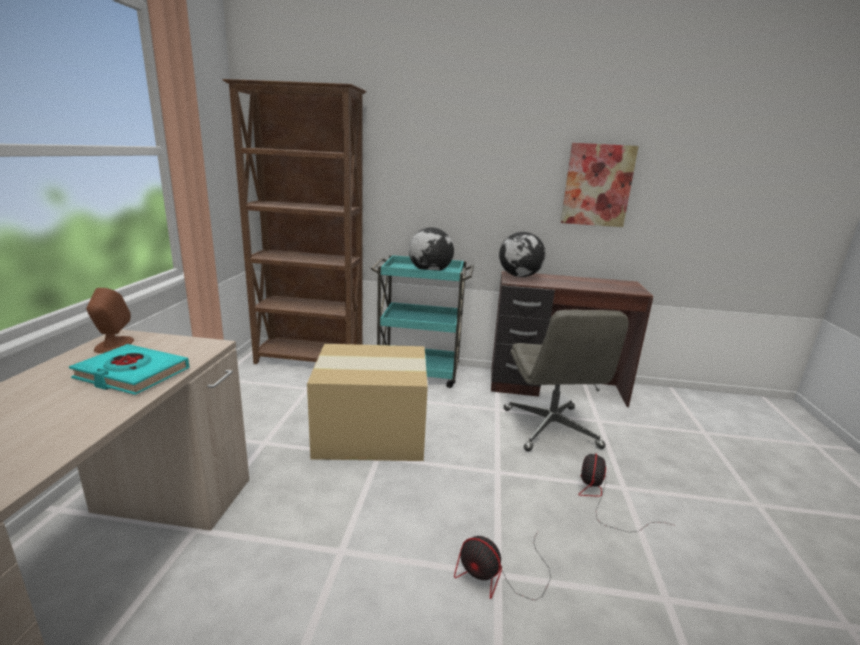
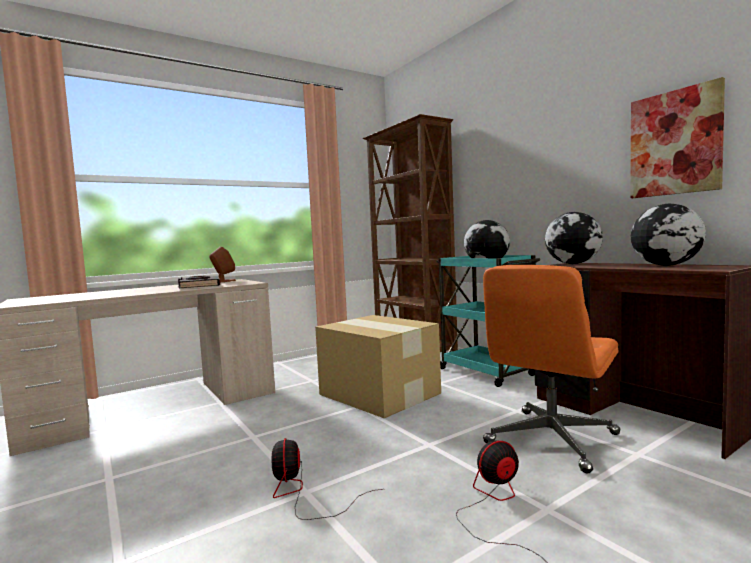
camera: 50 degrees right, 15 degrees down
(132, 374) = (199, 286): turquoise book -> black book
(551, 429) = (551, 440): grey office chair -> orange office chair
(593, 282) = (666, 265): none -> globe

